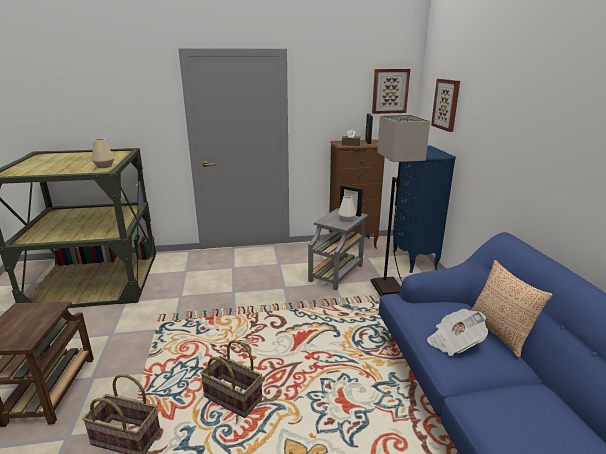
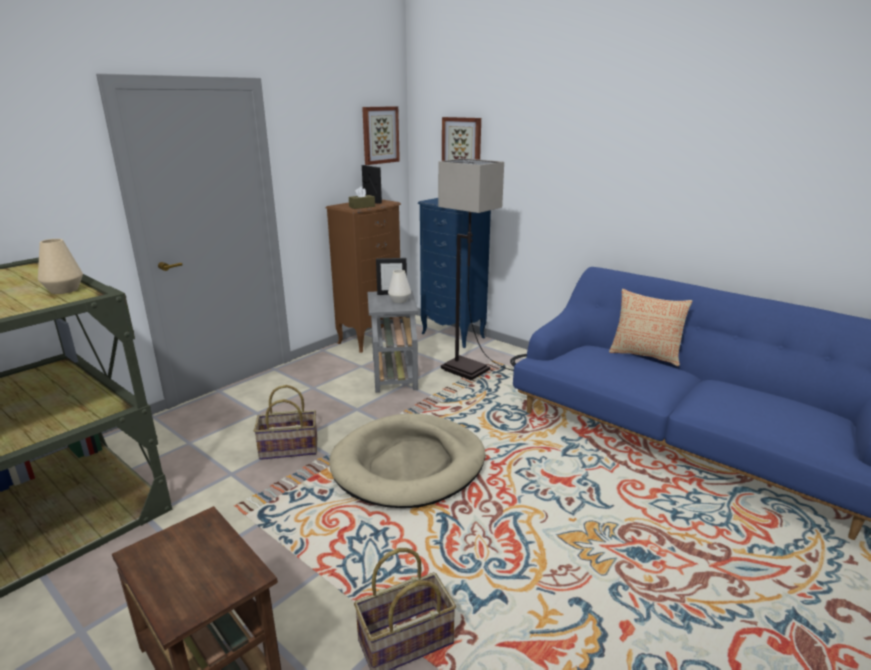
camera: 40 degrees left, 0 degrees up
(232, 398) = (460, 535): basket -> basket (288, 449)
(265, 337) = (409, 465): none -> beige dog bed
(454, 343) = (630, 374): newspaper -> none

